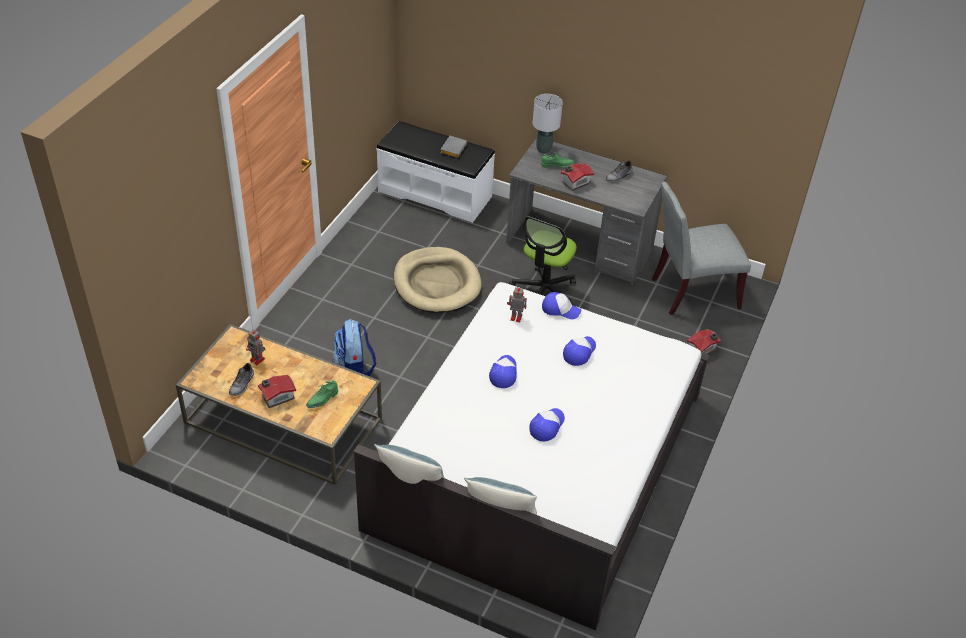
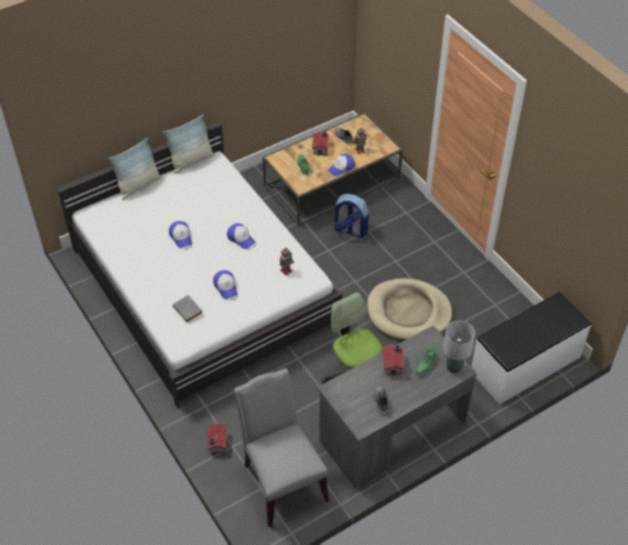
camera: 125 degrees right, 5 degrees up
(453, 148) = (524, 339): grey book -> grey book (189, 310)
(560, 309) = (274, 299): cap -> cap (341, 168)
(691, 292) = (281, 480): grey chair -> grey chair turned 45 degrees counterclockwise

